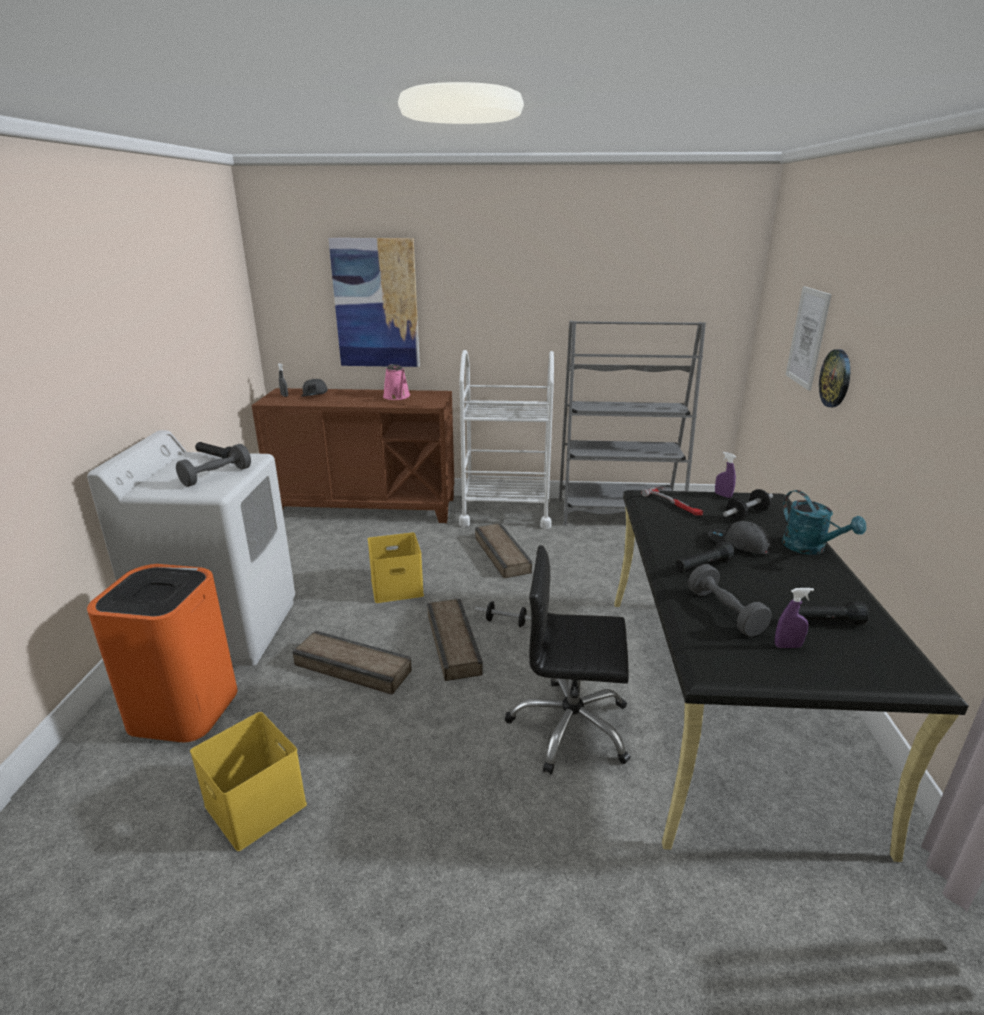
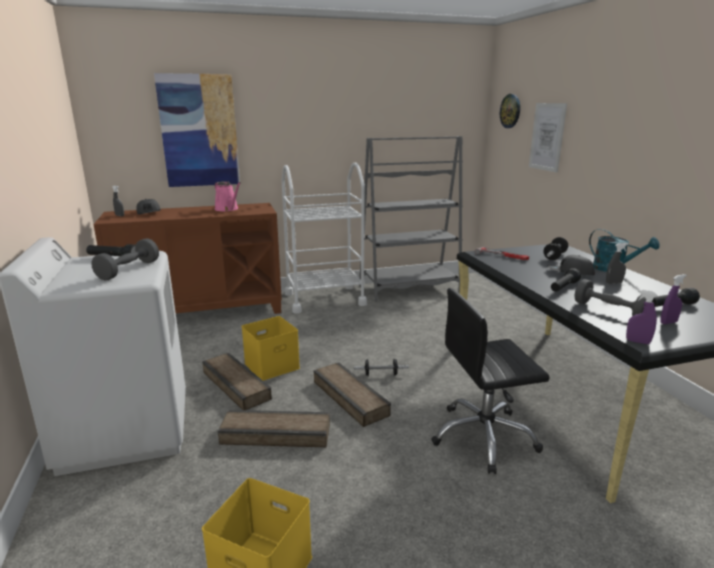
camera: 20 degrees left, 5 degrees down
(183, 708) = (128, 508): orange trash can -> none
(503, 554) = (343, 328): crate -> crate (237, 384)
(723, 495) = (527, 248): purple spray bottle -> purple spray bottle (638, 342)
(782, 571) = (614, 283): none -> grey spray bottle
(836, 378) = (583, 158): wall clock -> wall clock (510, 111)

